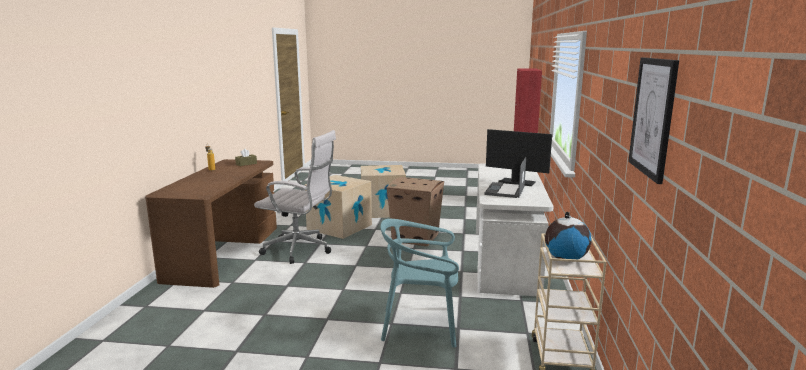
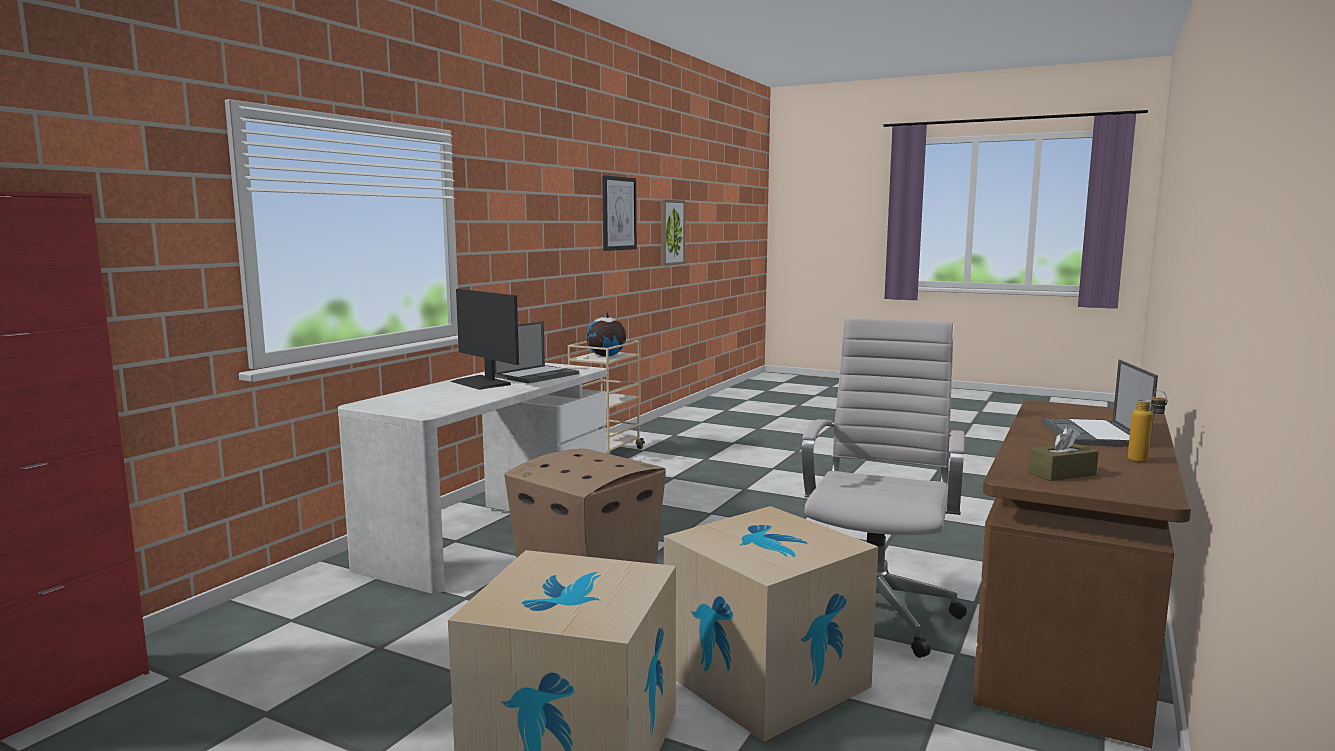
camera: 160 degrees left, 5 degrees down
(209, 179) = (1093, 434): none -> laptop
(300, 250) = (876, 611): white office chair -> white office chair turned 75 degrees clockwise
(420, 326) = (713, 483): turquoise chair -> none
(735, 199) = (671, 232): none -> picture

